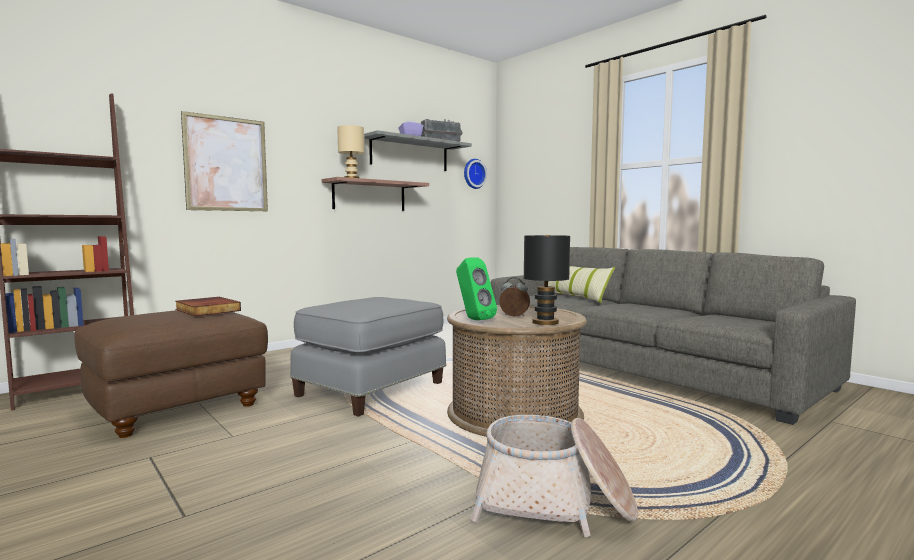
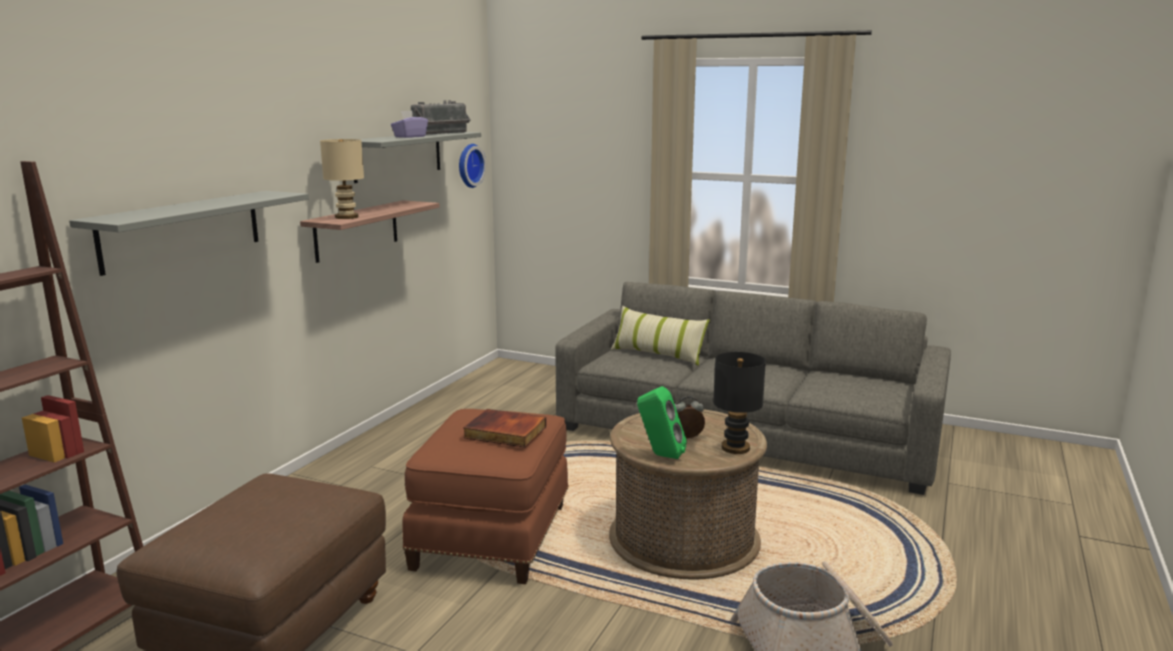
camera: 25 degrees left, 10 degrees up
(206, 310) = (292, 491): book -> book (504, 433)
(226, 164) = (182, 230): picture -> grey shelf
(372, 390) = (493, 537): grey ottoman -> brown ottoman

